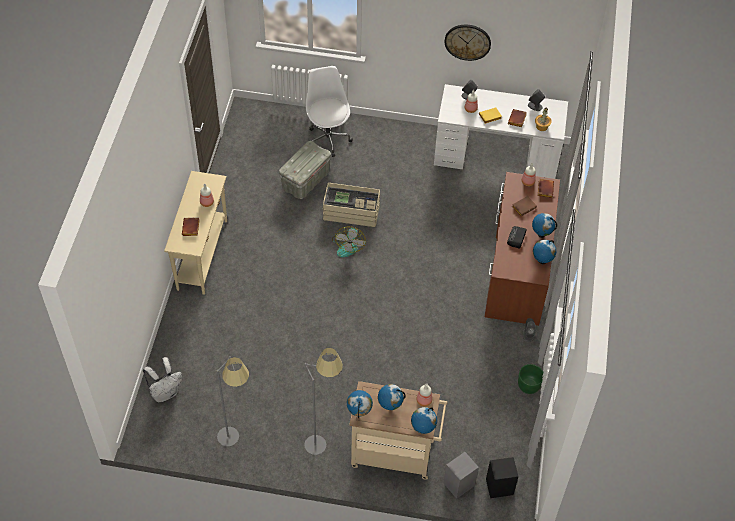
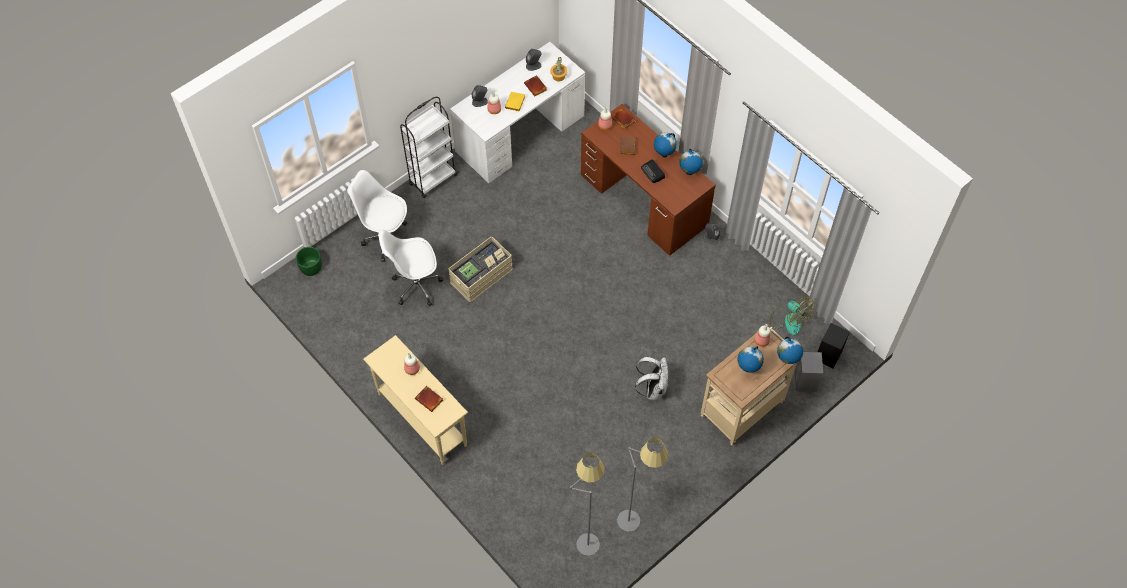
camera: 50 degrees left, 5 degrees up
(165, 392) = (543, 542): white backpack -> white backpack (652, 389)
(305, 180) = (415, 286): grey storage box -> white office chair
(323, 438) = (688, 449): grey floor lamp -> grey floor lamp (587, 534)
(348, 245) = (514, 301): fan -> fan (789, 320)
(359, 412) = (736, 394): globe -> none
(403, 132) = (433, 180): none -> white cart
(467, 41) = (458, 55): wall clock -> none
(528, 385) = (756, 271): green planter -> green planter (311, 268)

